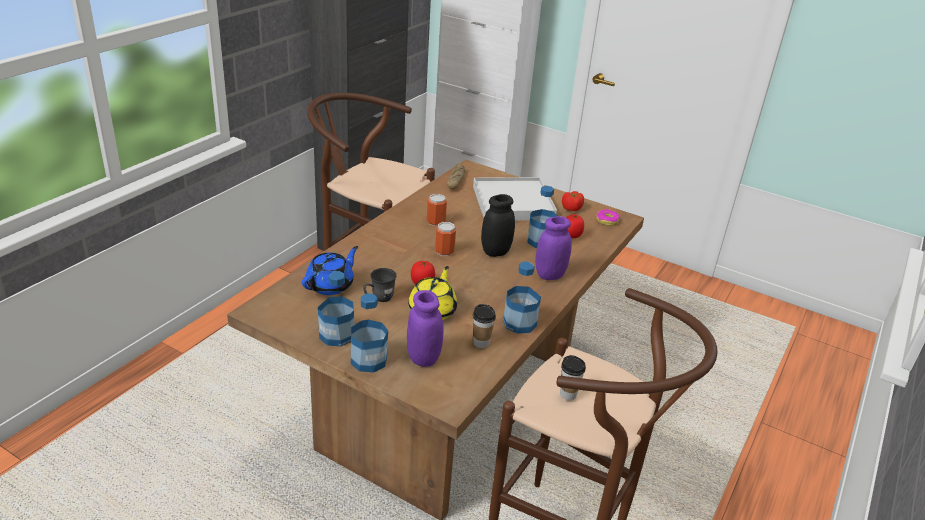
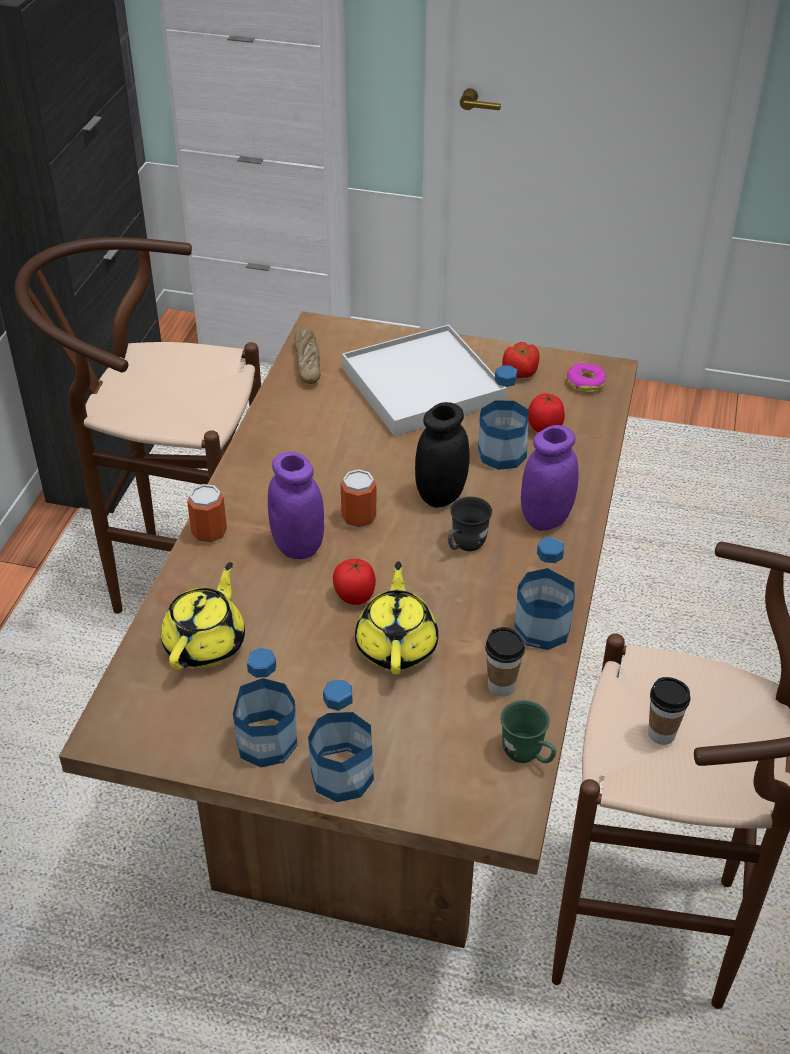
camera: 15 degrees left, 10 degrees up
(331, 285) = (206, 643): blue teapot -> yellow teapot
(378, 298) = (298, 647): grey mug -> grey mug (464, 546)
(423, 358) = (426, 743): purple jar -> purple jar (298, 546)
(436, 222) = (316, 460): can -> can (209, 533)
(478, 378) = (527, 756): none -> green mug

